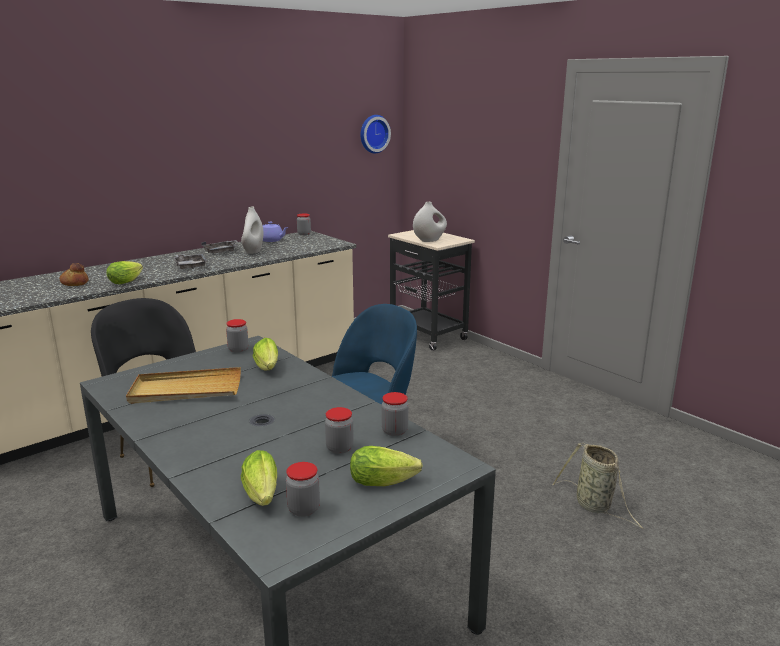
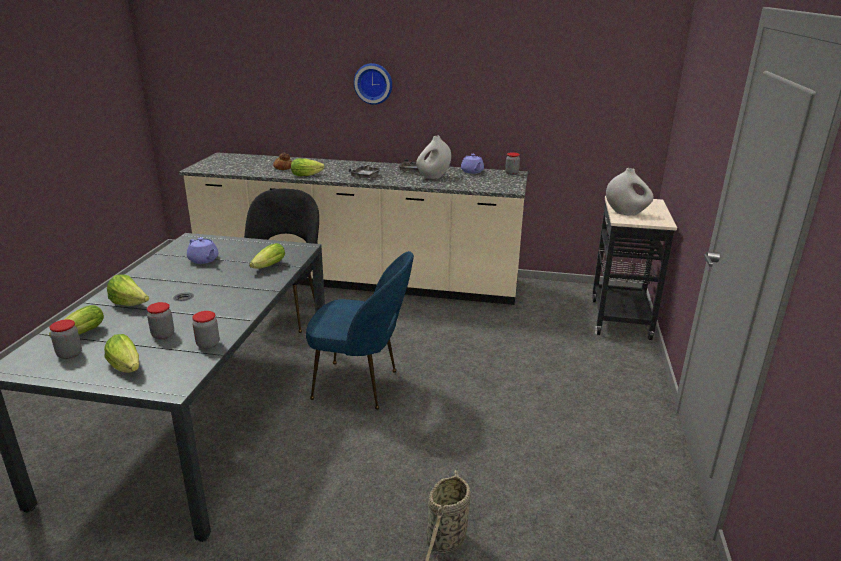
camera: 50 degrees right, 5 degrees up
(186, 390) = (204, 260): beige tray -> purple teapot
(230, 451) = (130, 304): none -> lettuce
(238, 349) = (286, 248): jar -> none
(373, 134) = (631, 80): wall clock -> wall clock (373, 83)

